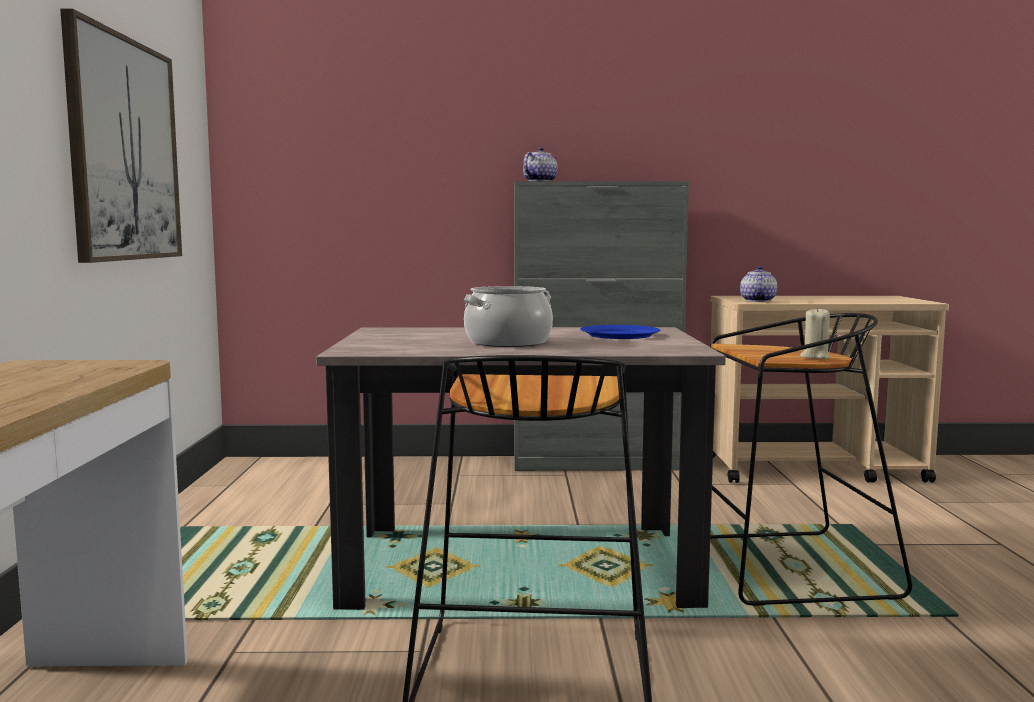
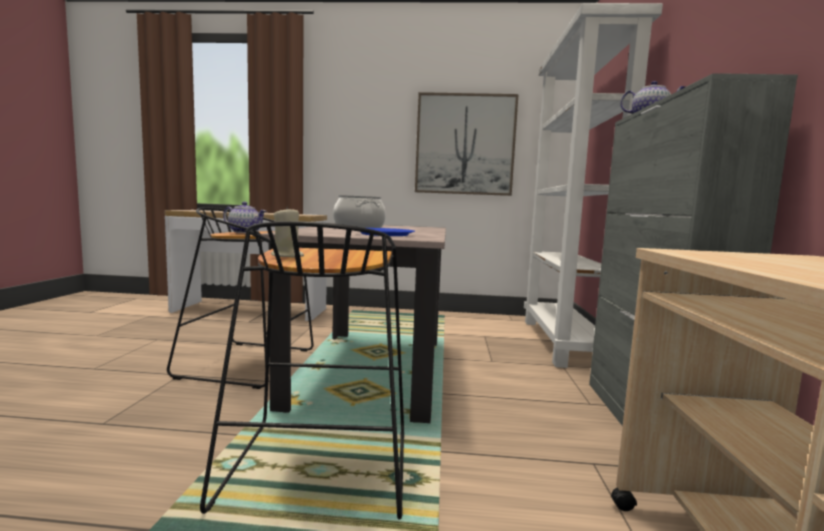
camera: 95 degrees right, 0 degrees up
(363, 468) = (564, 342): none -> white bookcase
(757, 301) = (708, 253): teapot -> teapot (245, 232)

